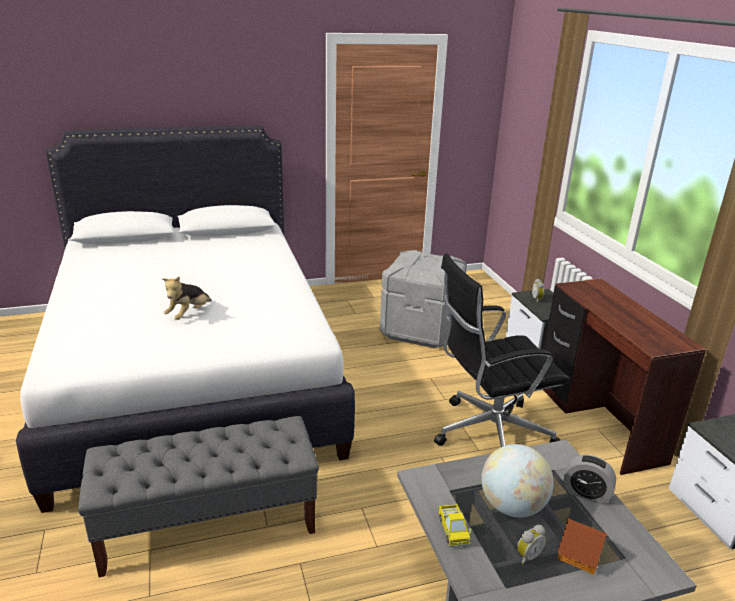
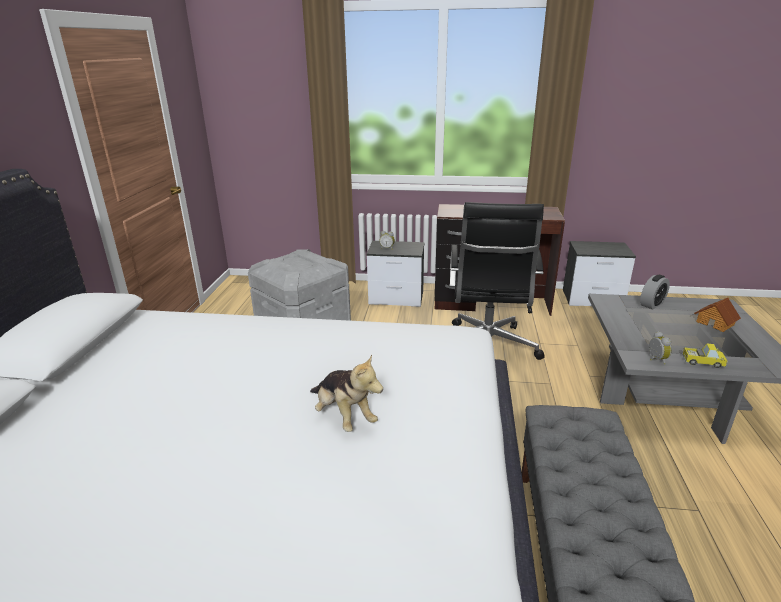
camera: 65 degrees left, 0 degrees up
(512, 506) = (670, 332): globe -> none
(527, 556) = (723, 341): alarm clock -> alarm clock (655, 359)

